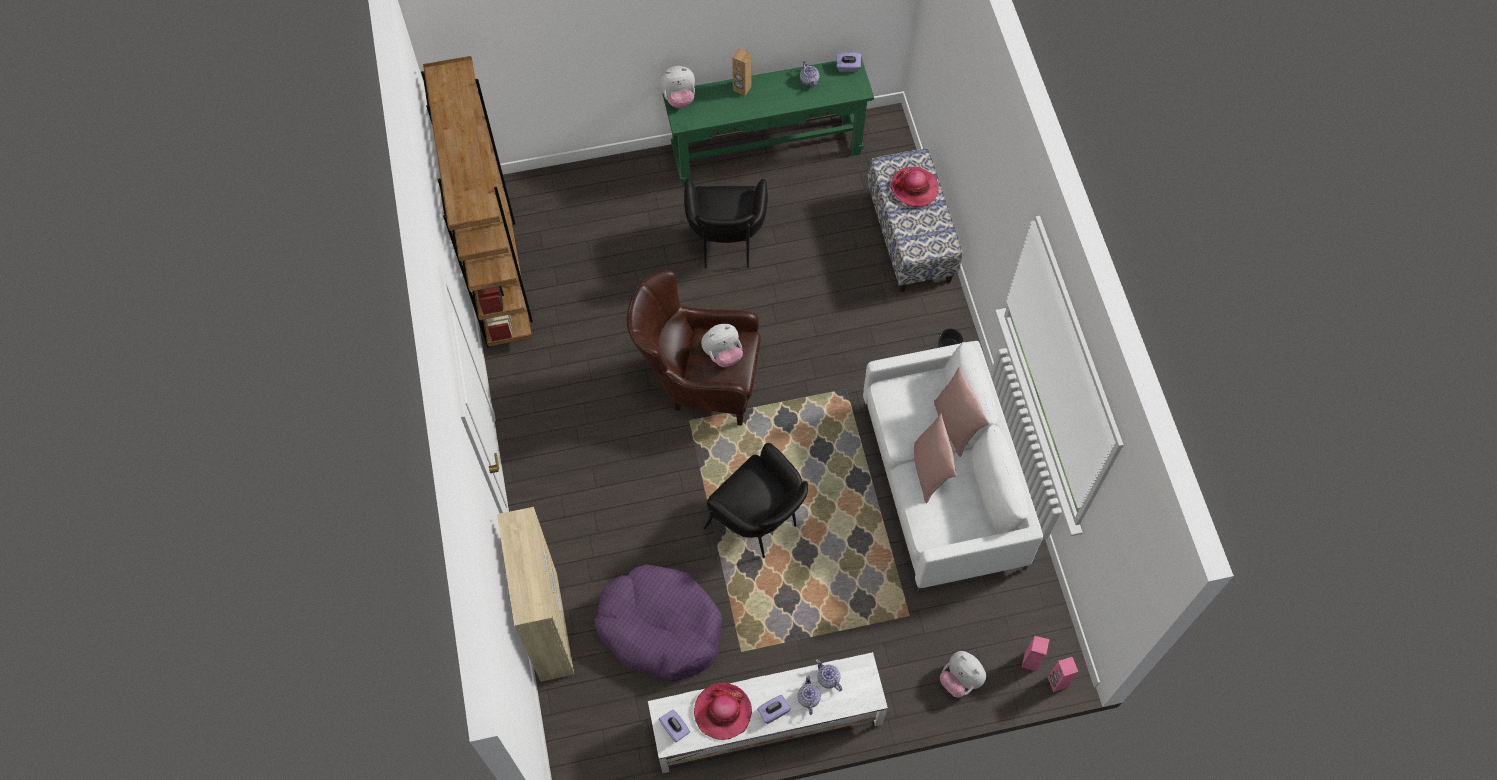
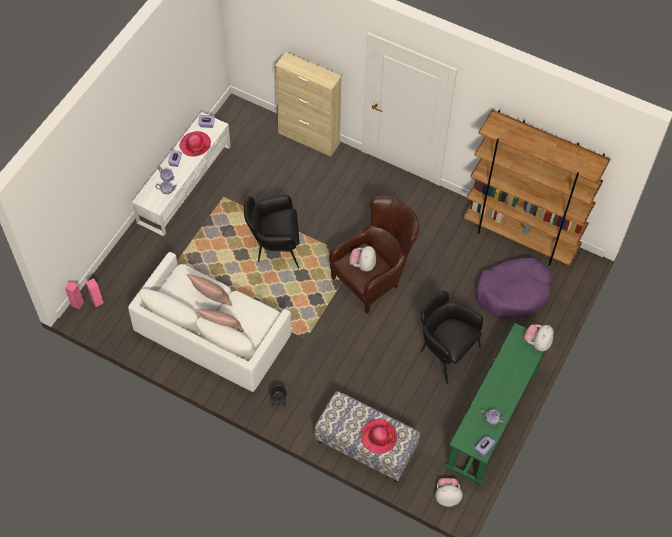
camera: 130 degrees right, 5 degrees down
(660, 627) = (266, 176): purple dog bed -> purple dog bed (513, 292)
(742, 88) = (516, 379): brown speaker -> none
(960, 679) = (121, 267): plush toy -> plush toy (447, 496)

